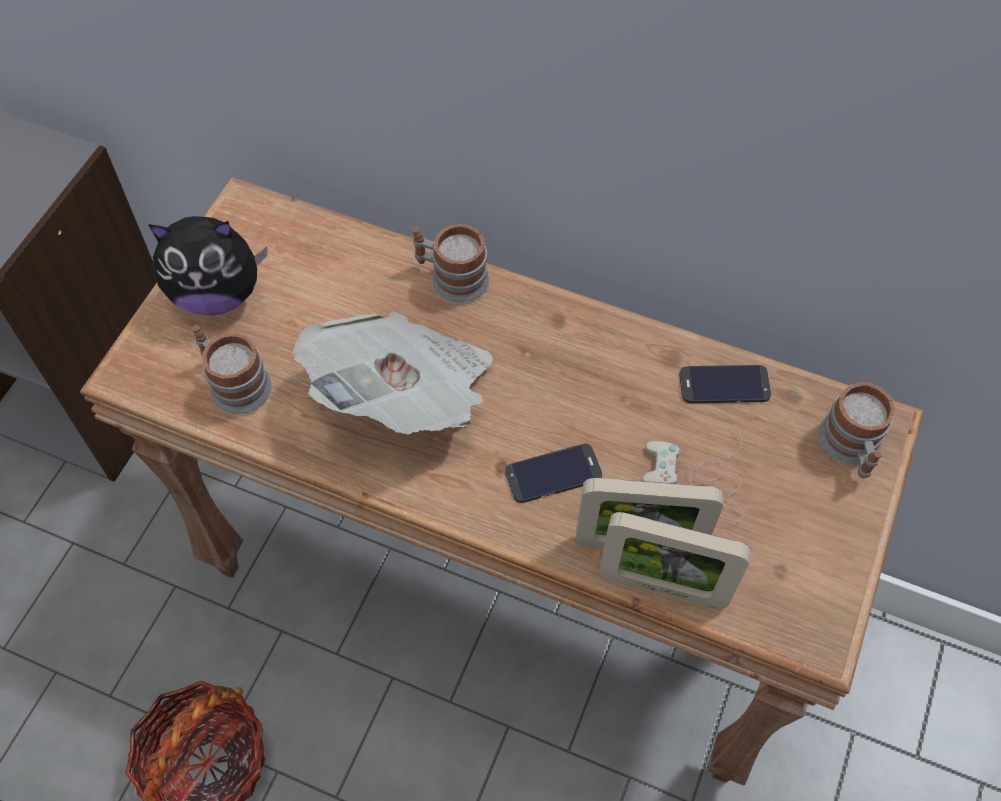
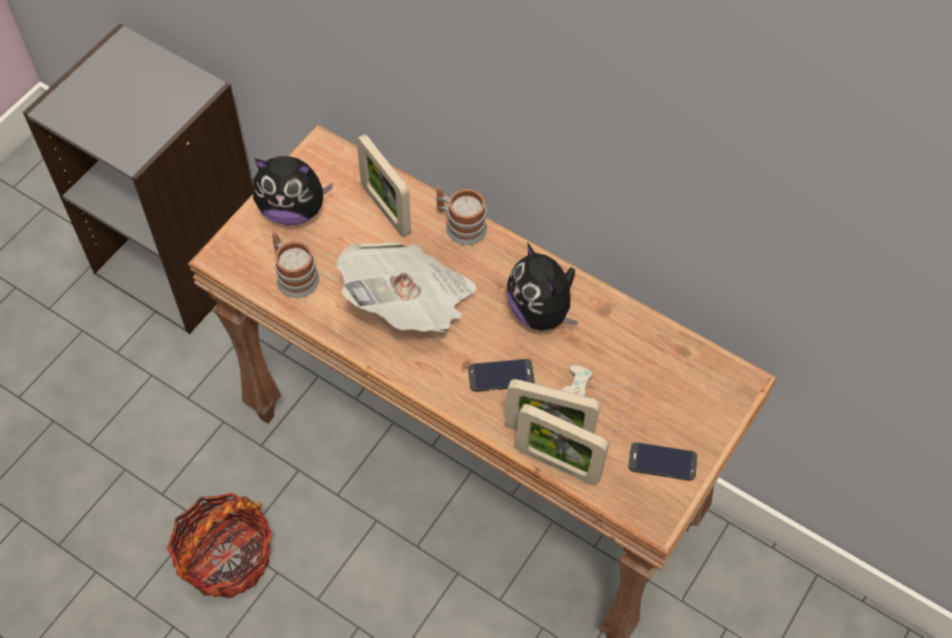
camera: 10 degrees right, 0 degrees up
(346, 274) = (385, 210): none -> picture frame
(587, 375) = (541, 311): none -> plush toy
(724, 384) = (637, 335): phone -> phone (662, 461)
(851, 448) = (715, 395): mug -> none

